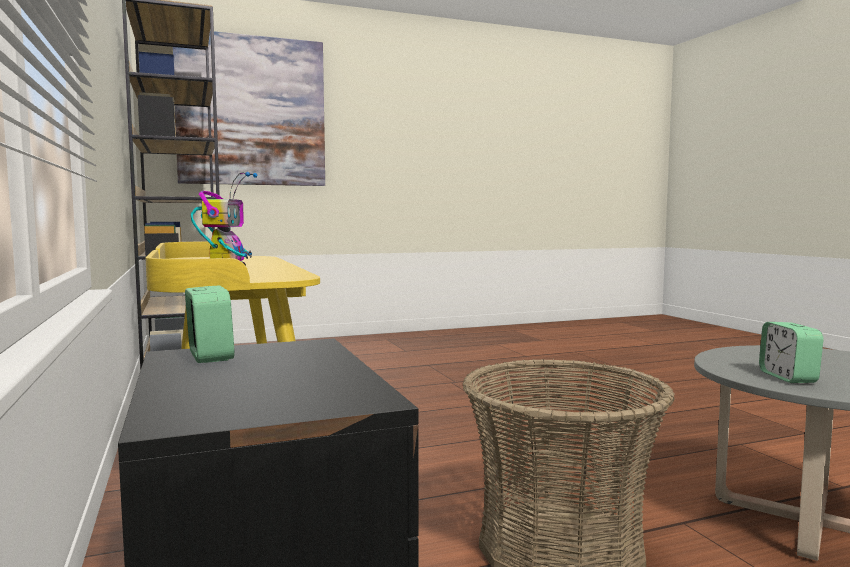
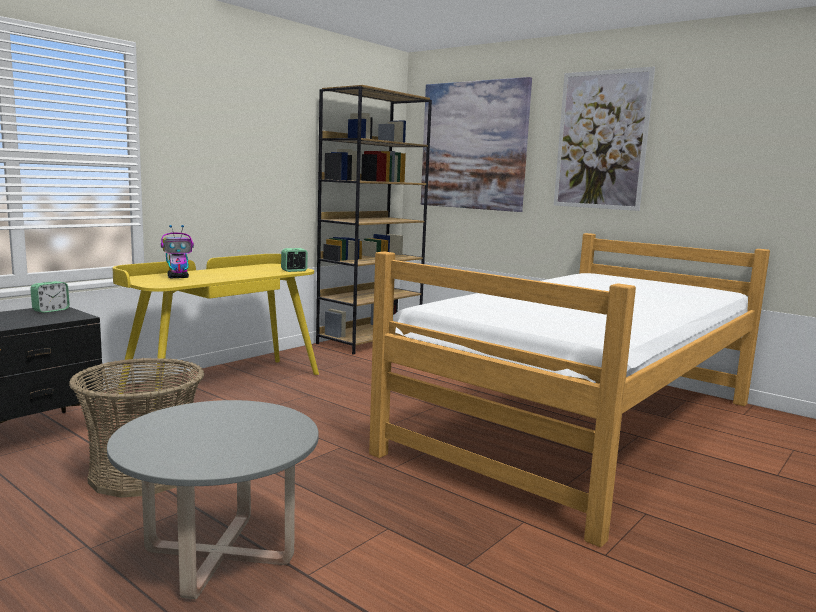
camera: 60 degrees right, 5 degrees up
(401, 114) = (601, 140): none -> picture
(543, 357) = (584, 426): none -> bed
(788, 377) = (178, 421): alarm clock -> alarm clock (294, 271)

